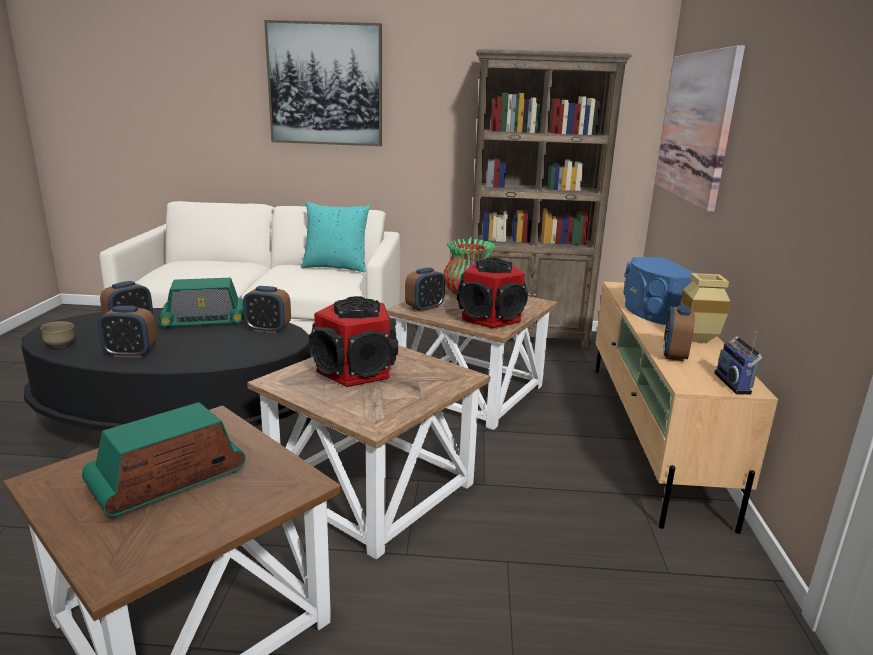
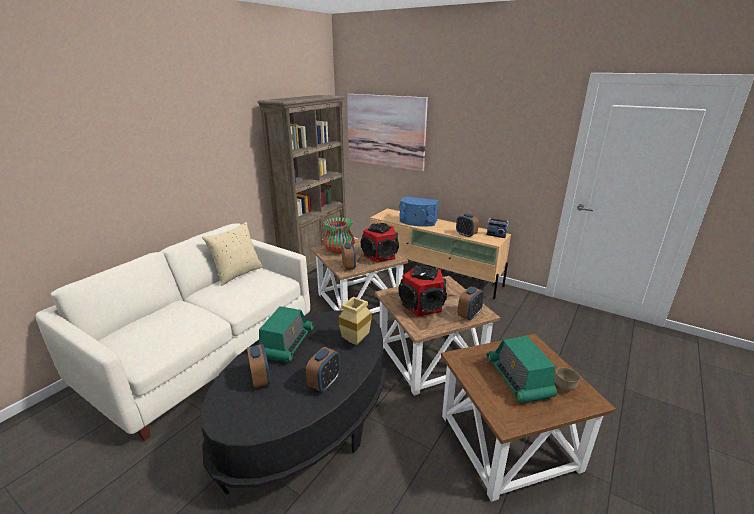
camera: 60 degrees left, 5 degrees up
(61, 346) = (277, 419): brown bowl -> brown bowl (564, 387)
(268, 329) = (328, 321): alarm clock -> alarm clock (469, 315)
(325, 84) = (159, 140): picture -> none
(336, 267) = (237, 274): turquoise pillow -> beige pillow
(696, 340) = (454, 226): beige vase -> beige vase (355, 342)

